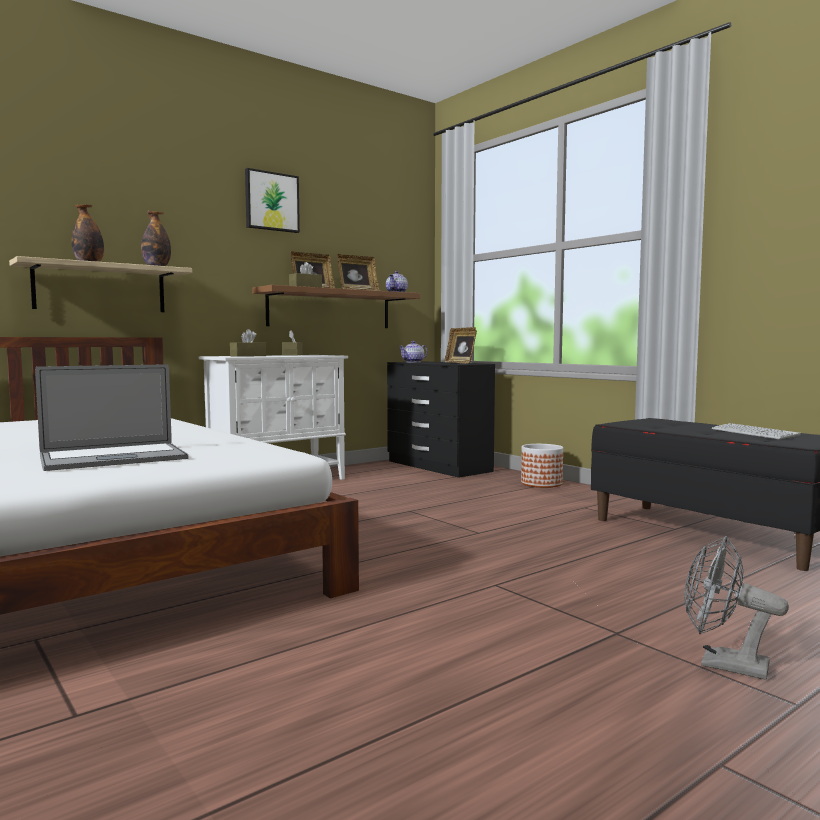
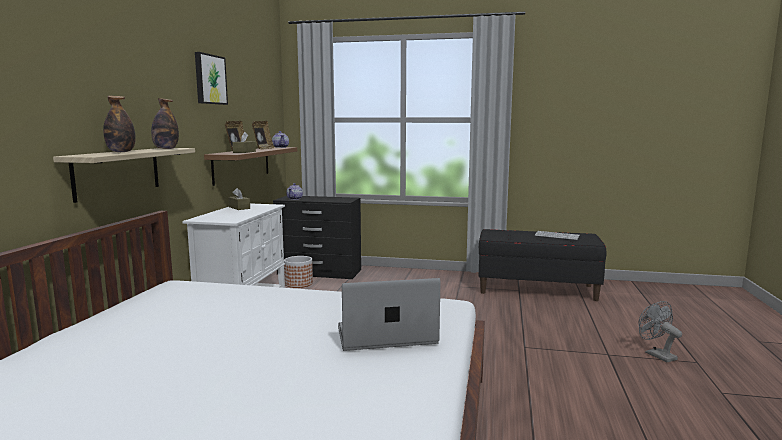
camera: 40 degrees left, 5 degrees up
(113, 458) = (386, 335): laptop -> laptop turned 120 degrees counterclockwise
(248, 356) = (230, 216): brown tissue box -> none
(460, 363) = (335, 198): picture frame -> none
(541, 483) = (405, 274): planter -> planter (298, 284)
(722, 664) = (656, 354): grey fan -> grey fan turned 75 degrees clockwise

